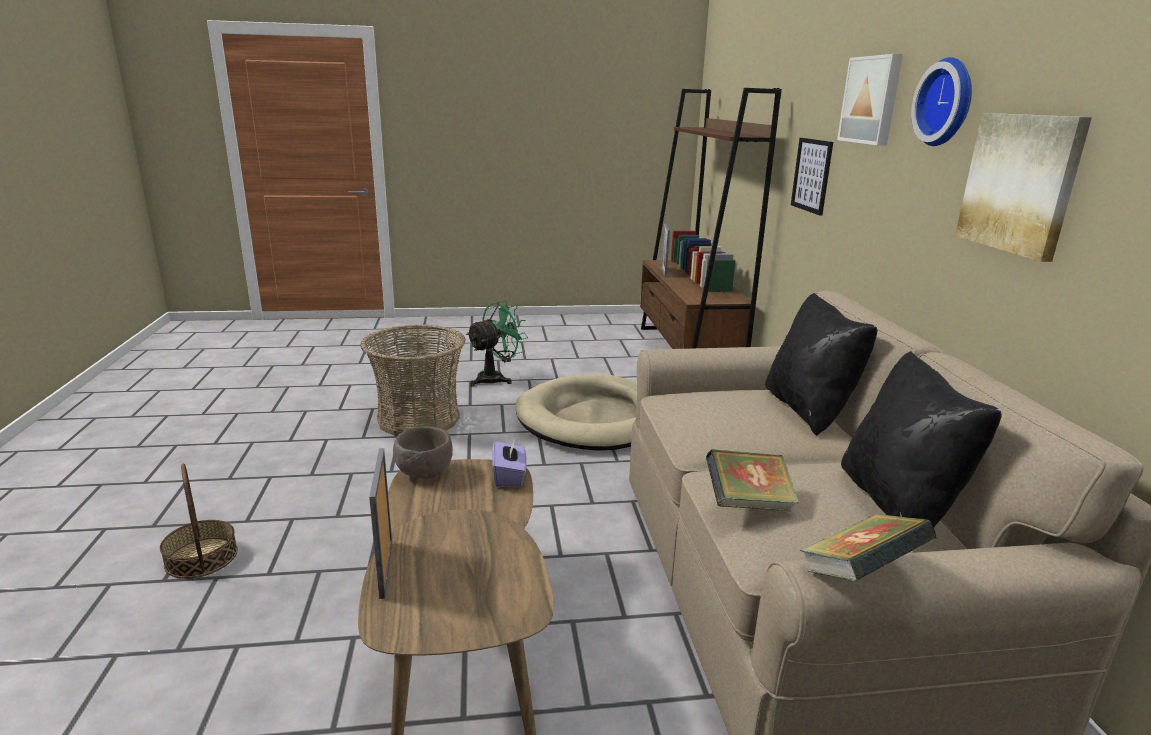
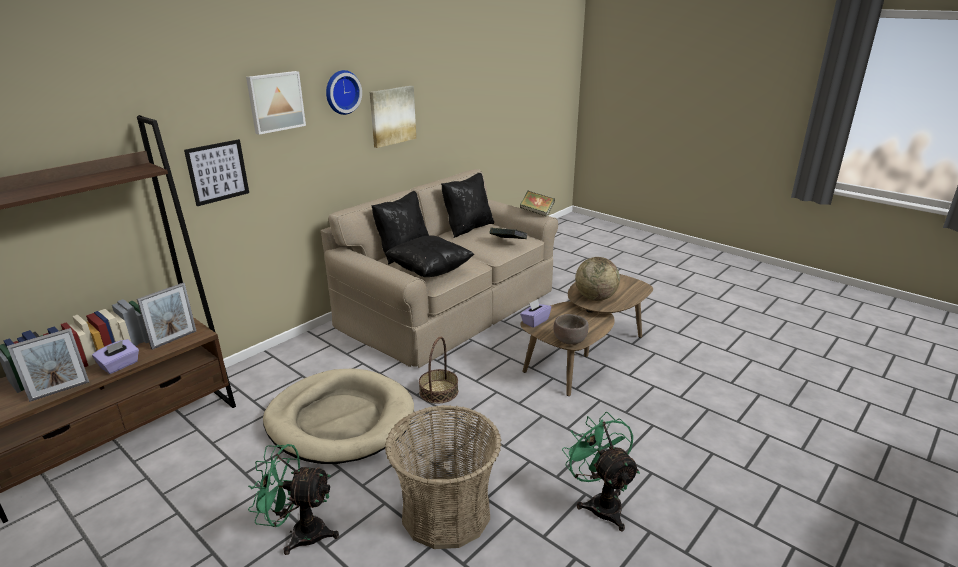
camera: 130 degrees left, 5 degrees up
(202, 557) = (687, 457): basket -> basket (438, 391)
(290, 475) = (600, 503): none -> green fan
(386, 568) = (630, 300): picture frame -> picture frame (174, 339)
(458, 539) = (595, 298): none -> globe
(676, 282) = (120, 365): none -> purple tissue box
(703, 402) = (430, 271): none -> black pillow

